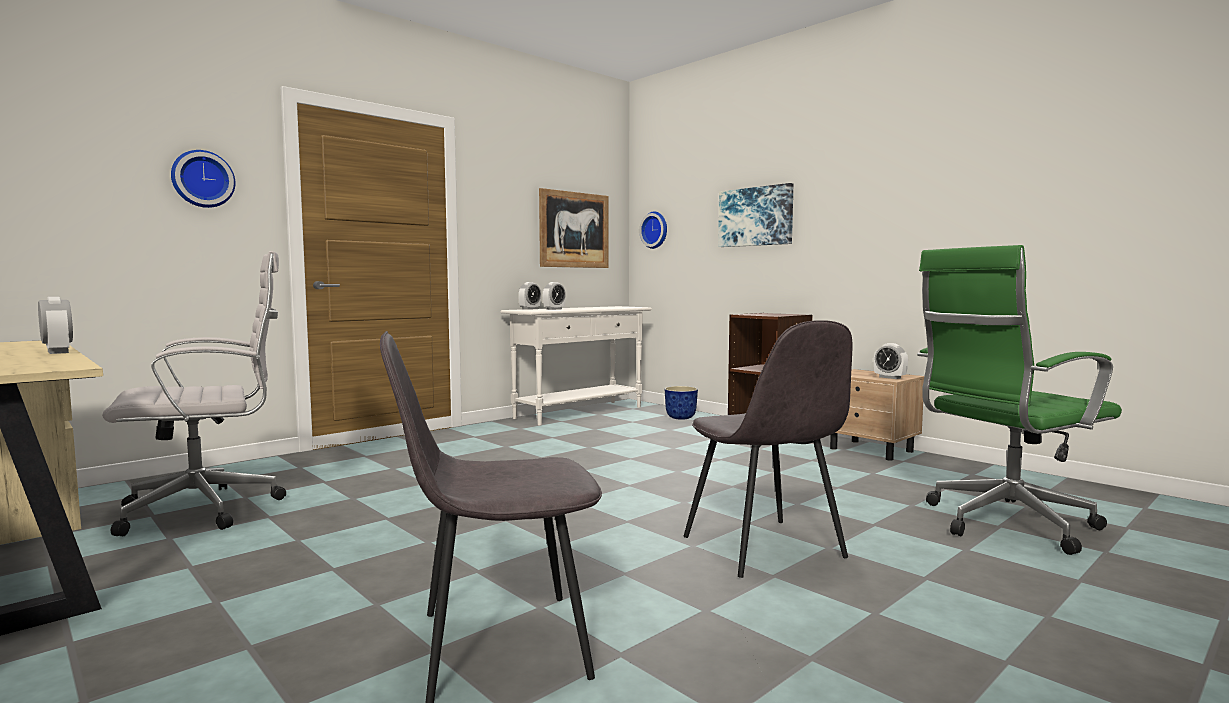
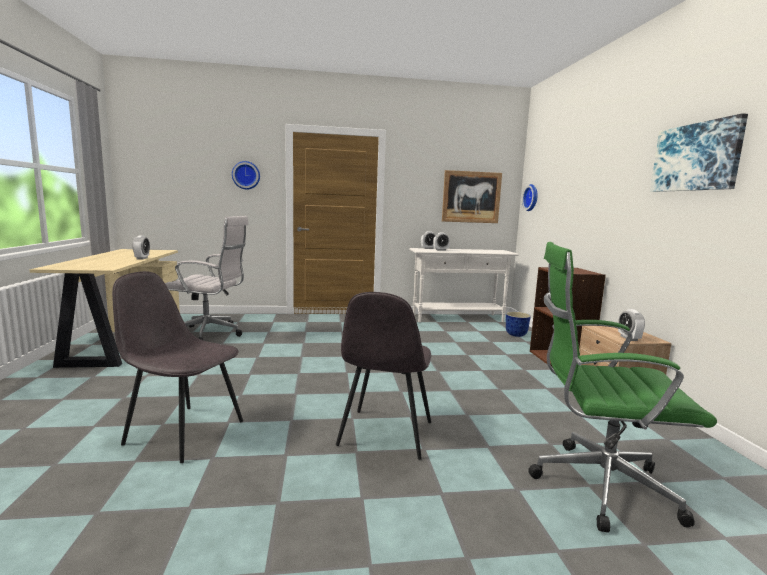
camera: 35 degrees right, 5 degrees up
(756, 216) = (583, 192): picture -> picture (696, 157)

